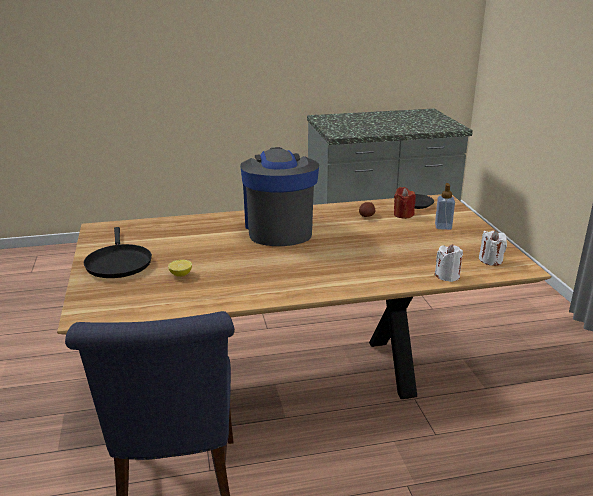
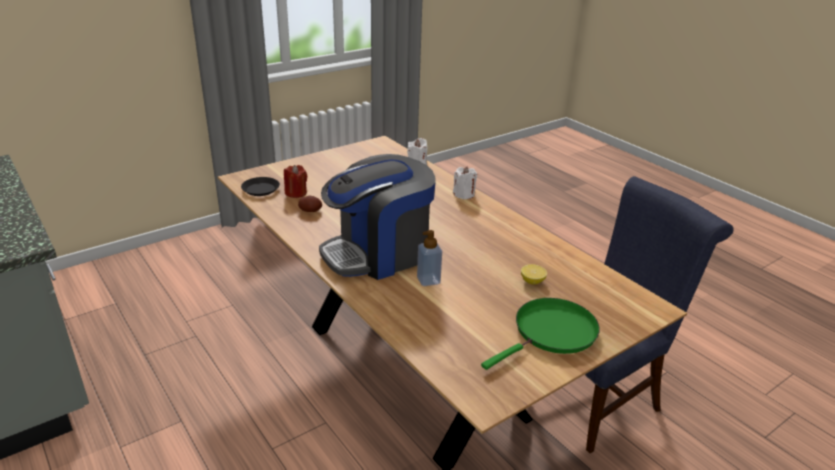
camera: 115 degrees left, 5 degrees up
(118, 263) = (551, 333): black frying pan -> green frying pan
(443, 226) = (316, 173): soap dispenser -> soap dispenser (428, 280)
(490, 260) = (375, 153): white candle -> white candle (464, 194)

